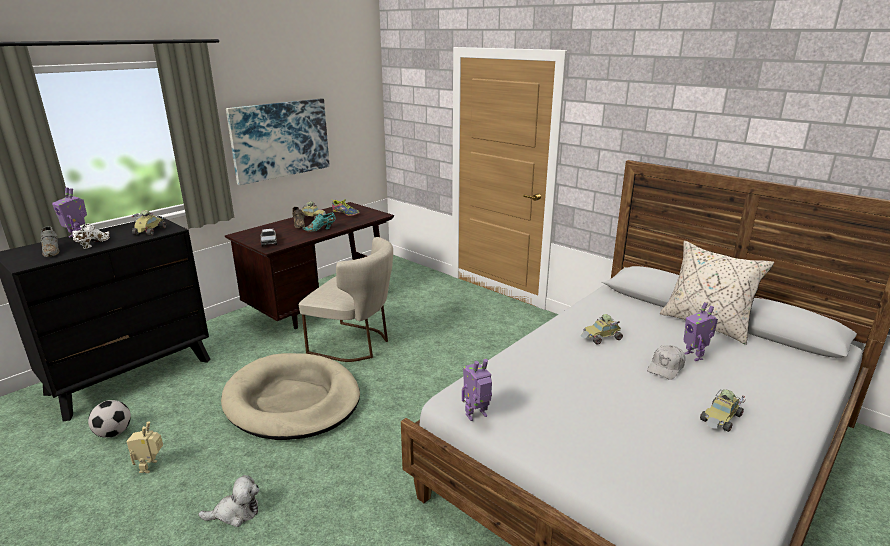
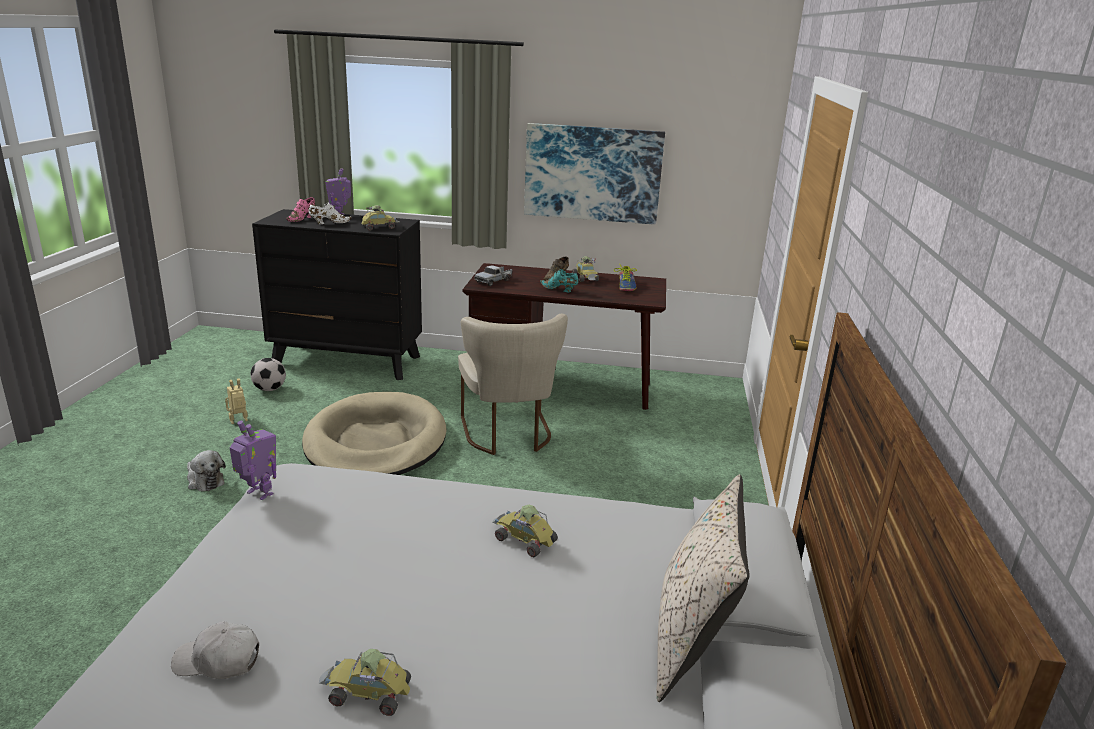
camera: 55 degrees right, 0 degrees up
(52, 251) = (302, 219): grey shoe -> pink shoe
(666, 367) = (482, 614): white cap -> white cap (218, 661)
(694, 356) = (552, 642): toy robot -> none

